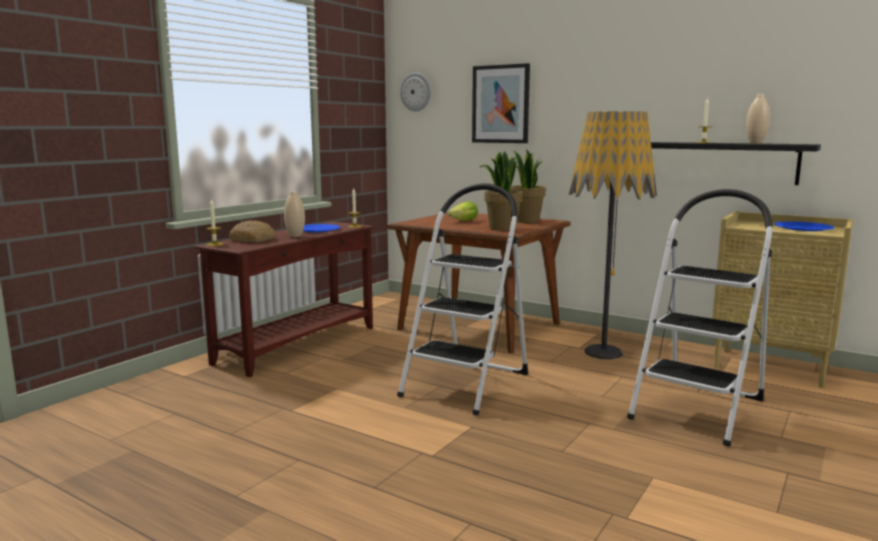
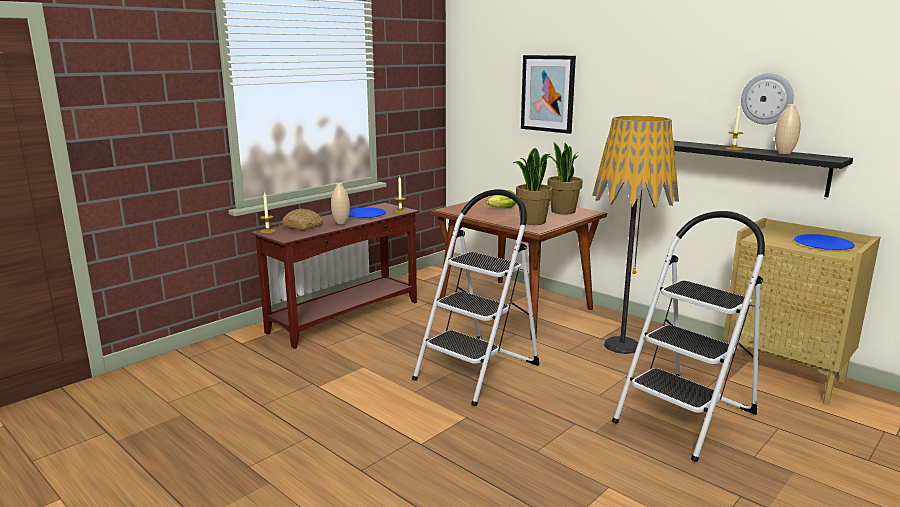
camera: 10 degrees right, 5 degrees up
(416, 92) = (472, 76): wall clock -> wall clock (767, 99)

